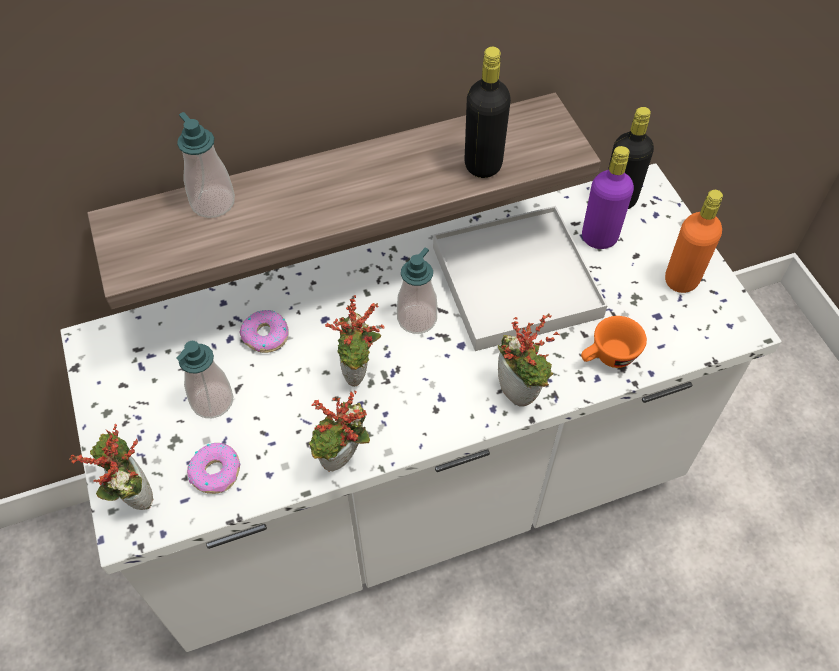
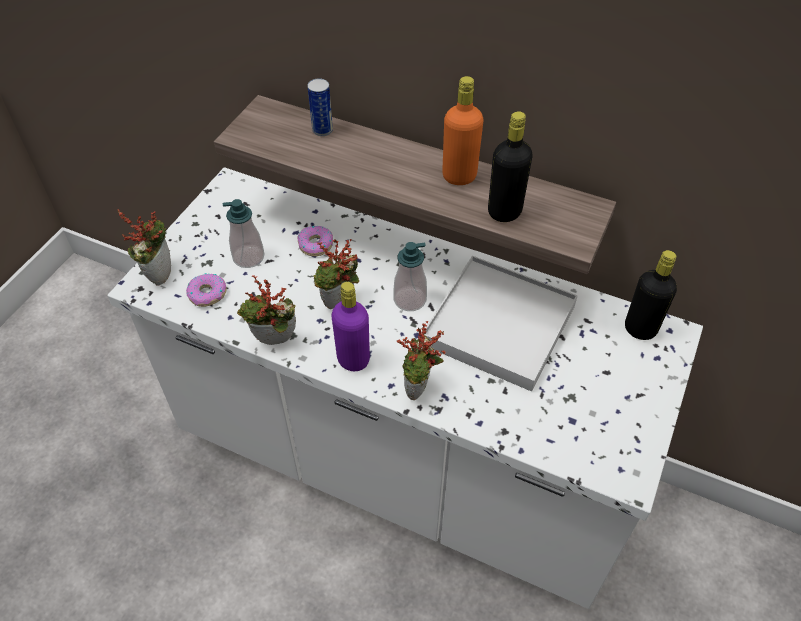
camera: 45 degrees right, 5 degrees down
(213, 203) = (322, 130): soap dispenser -> can
(599, 238) = (593, 341): purple bottle -> purple bottle (353, 359)
(608, 357) = (503, 417): orange cup -> none
(681, 280) = (621, 412): orange bottle -> orange bottle (459, 176)

